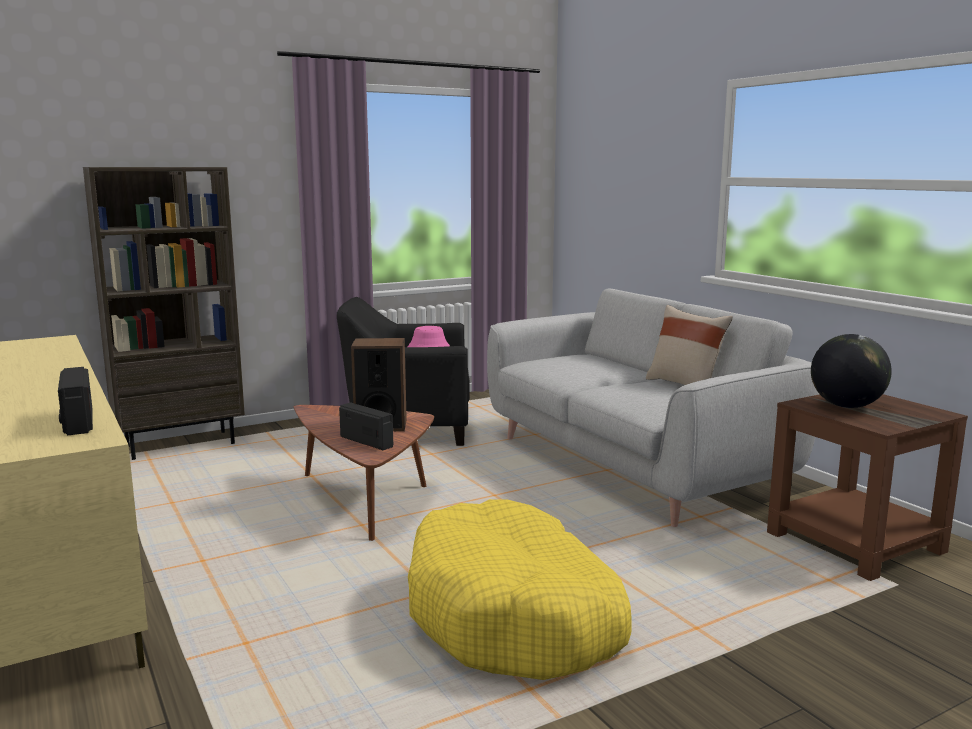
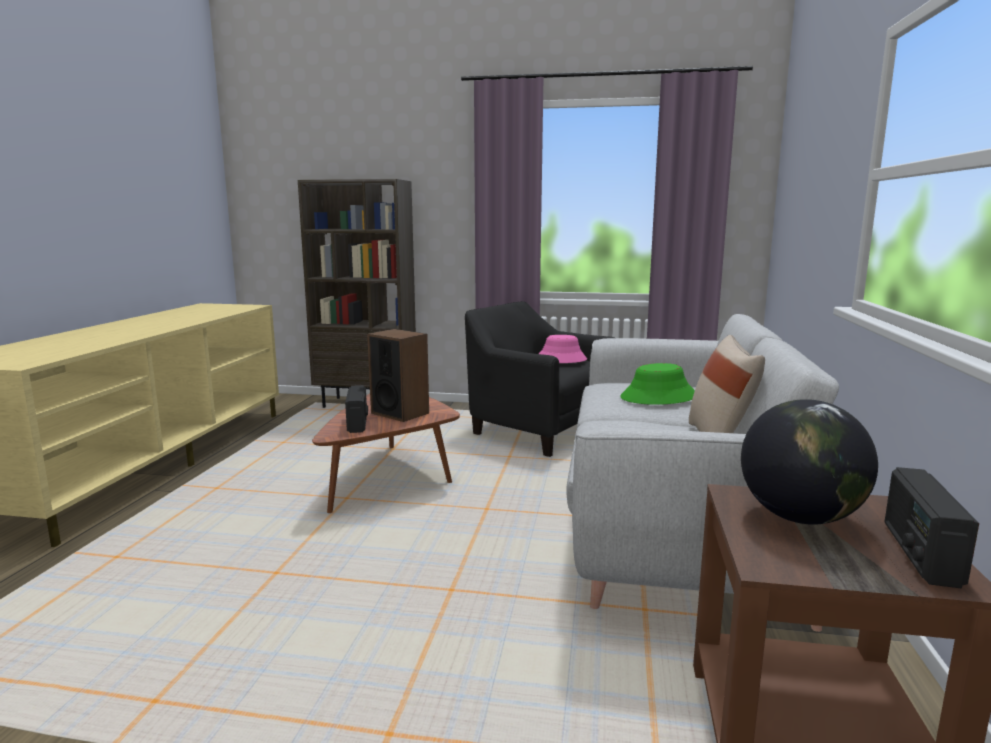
camera: 40 degrees right, 0 degrees up
(77, 422) = (61, 352): radio -> radio (920, 553)
(514, 616) = (284, 626): yellow dog bed -> none
(589, 365) = (658, 397): none -> green hat

